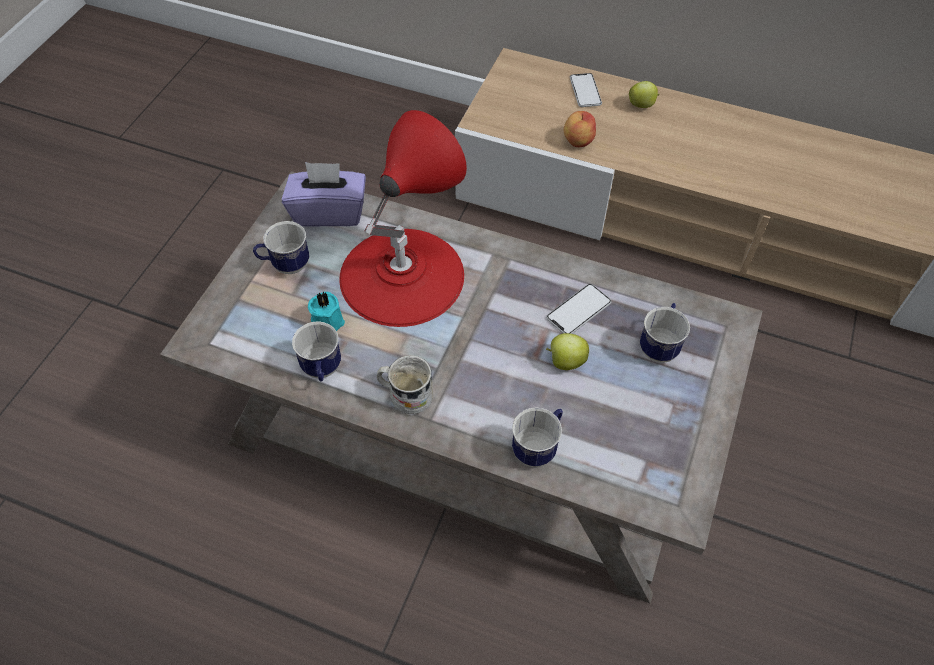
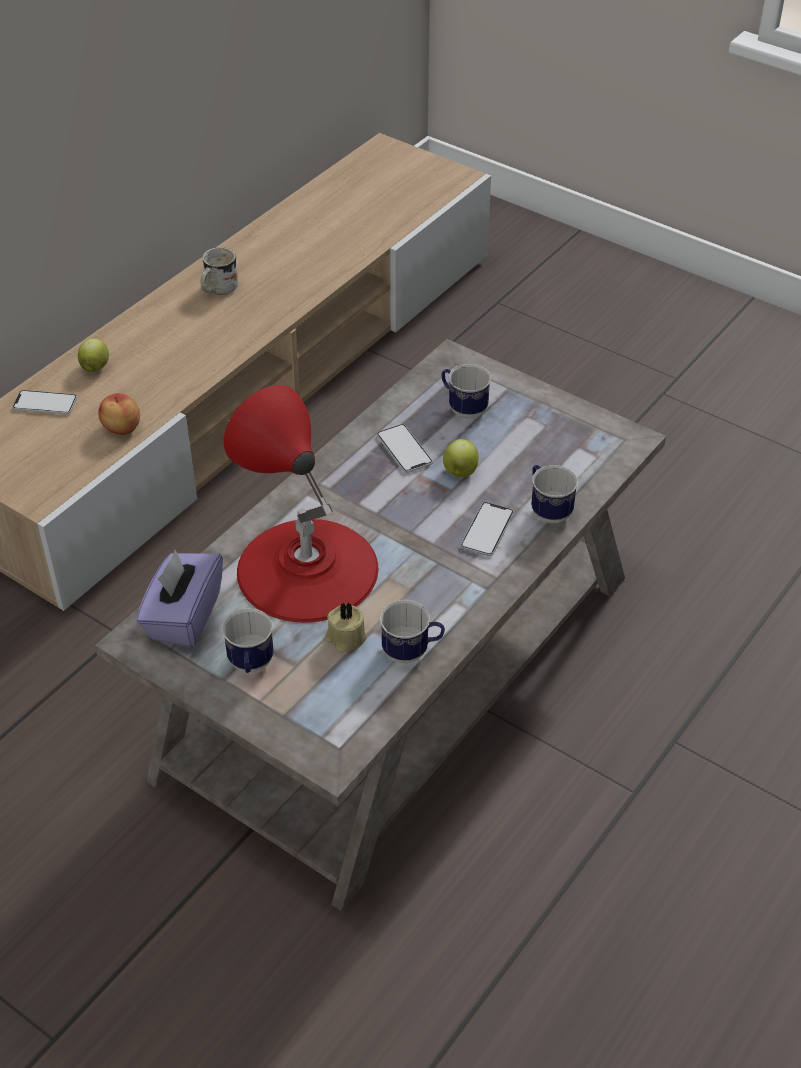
camera: 75 degrees left, 10 degrees down
(328, 320) = (345, 638): turquoise candle -> beige candle
(405, 395) = (462, 591): white mug -> white mug (217, 289)
(491, 399) = (487, 530): none -> phone

